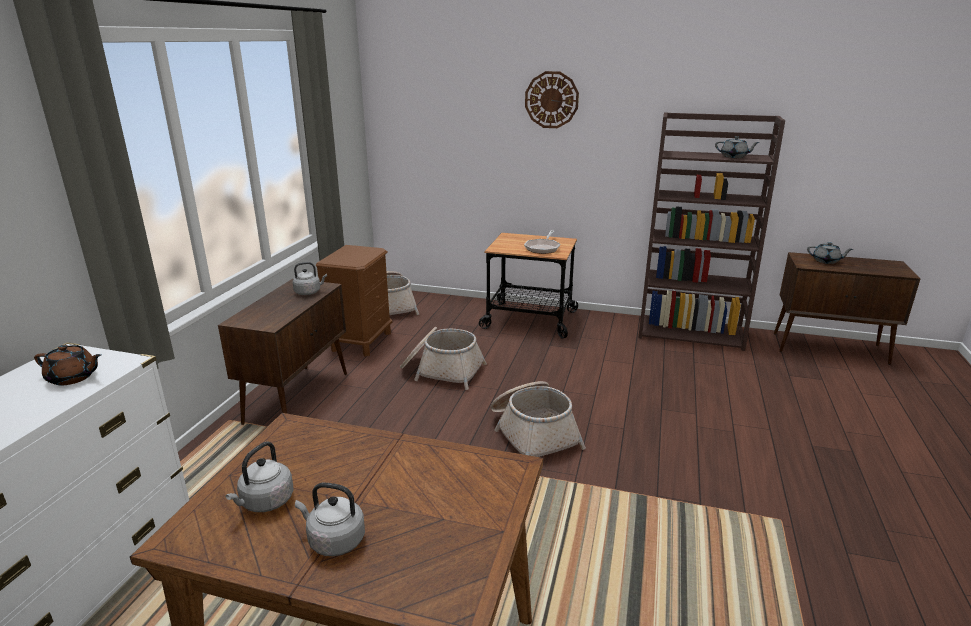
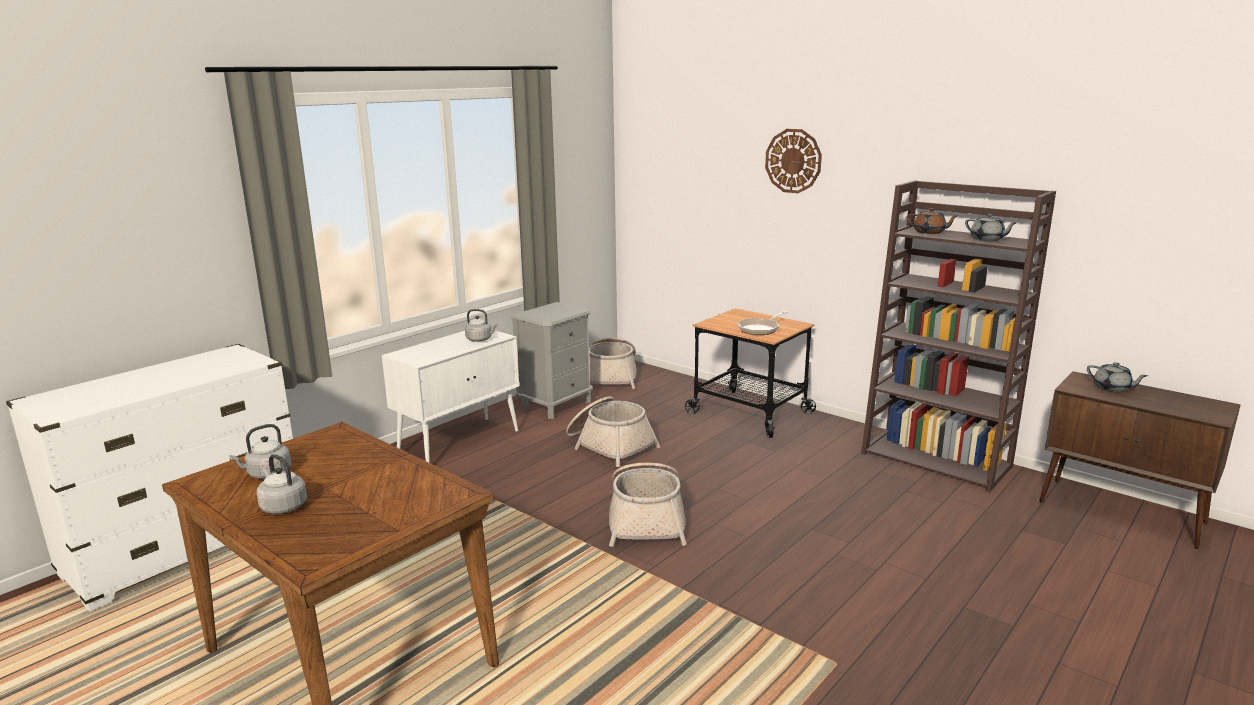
camera: 25 degrees right, 5 degrees down
(73, 378) = (217, 367): brown teapot -> brown teapot (929, 232)
(298, 397) = (460, 442): brown cabinet -> white cabinet
(361, 341) = (556, 404): brown nightstand -> grey nightstand

